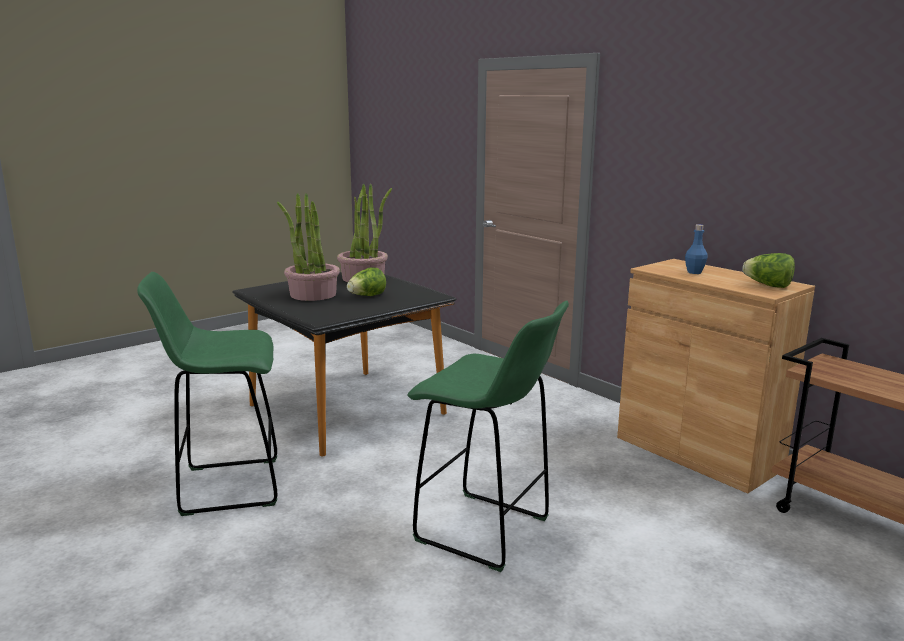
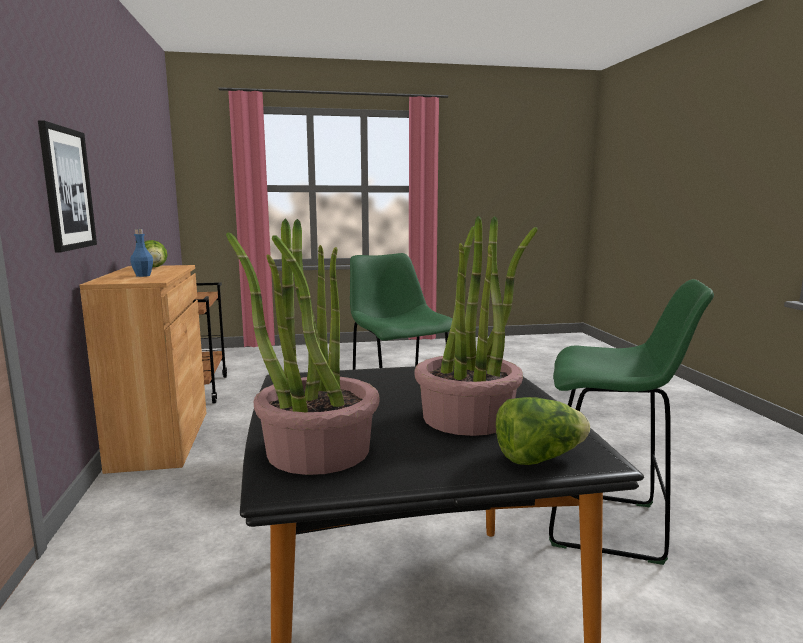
camera: 150 degrees left, 5 degrees down
(367, 296) = (382, 396): lettuce -> lettuce (538, 458)
(688, 178) = (67, 189): none -> picture

